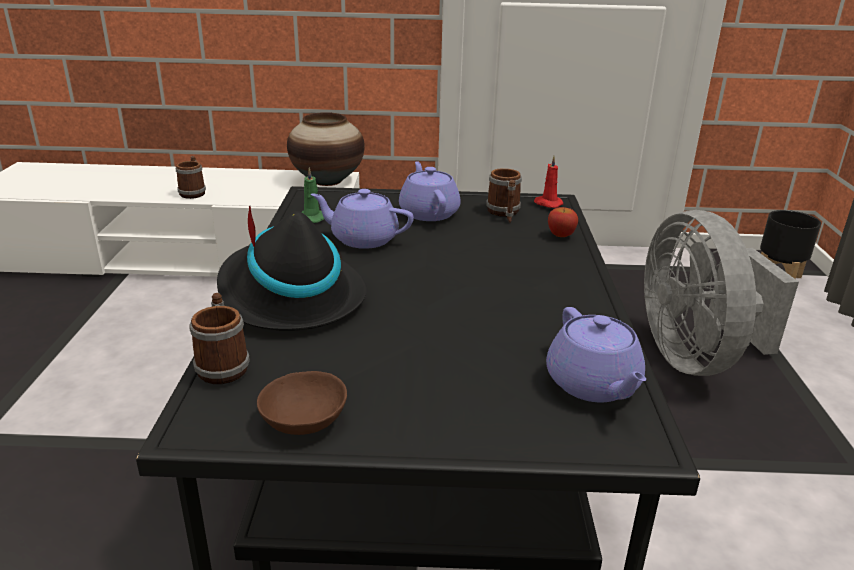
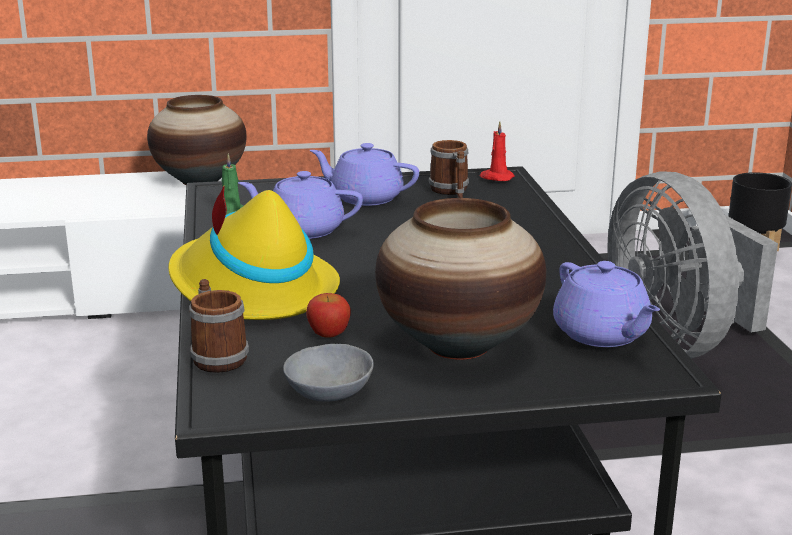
camera: 10 degrees left, 5 degrees down
(193, 192) = (32, 208): mug -> none
(289, 296) = (251, 290): black hat -> yellow hat
(303, 417) = (327, 389): brown bowl -> grey bowl
(428, 213) = (365, 198): purple teapot -> purple teapot turned 45 degrees counterclockwise
(449, 379) = (458, 345): none -> vase
(561, 235) = (523, 207): apple -> apple (329, 334)

